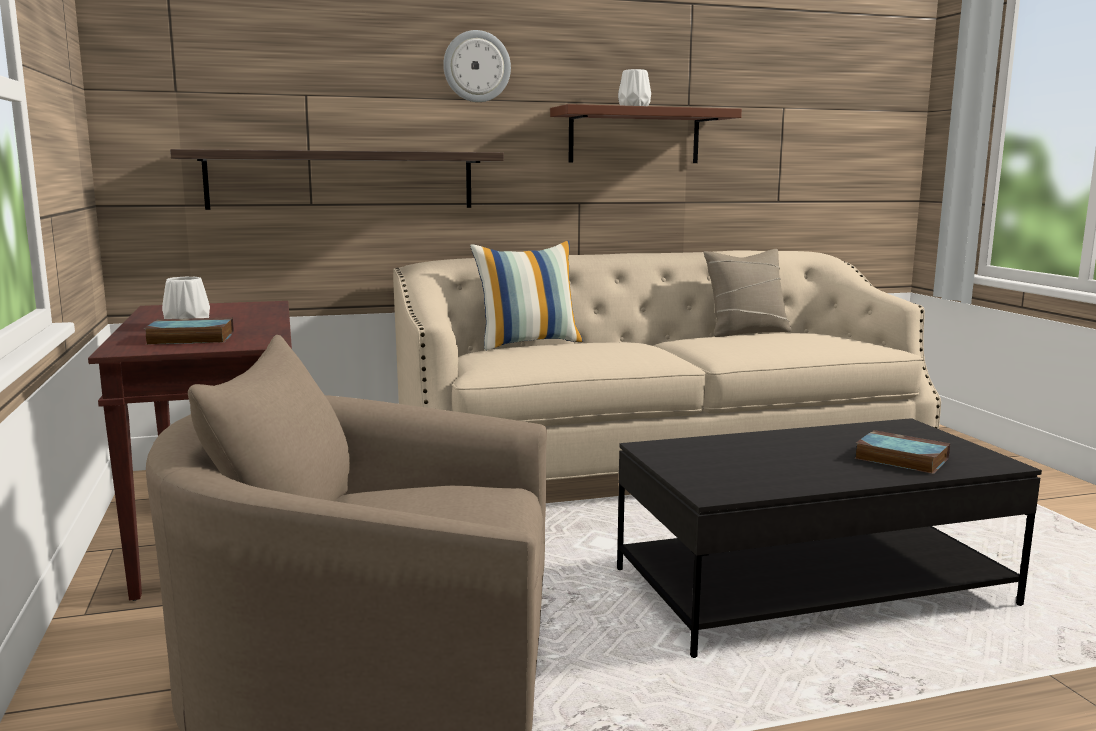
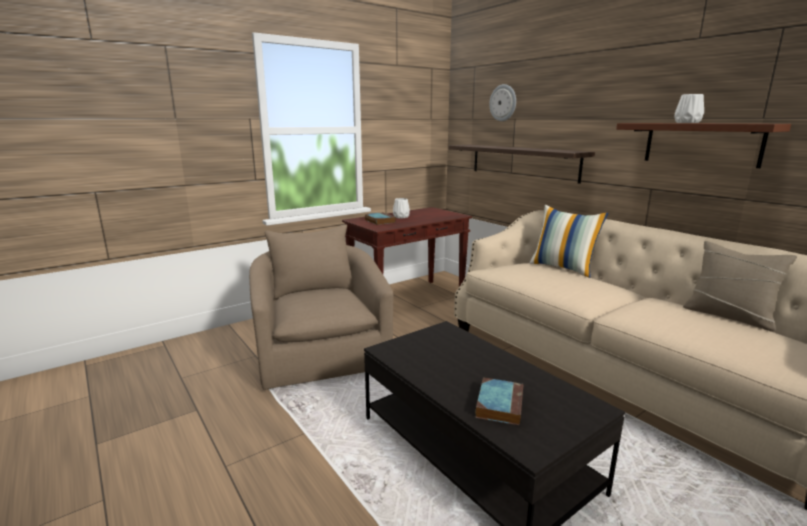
camera: 70 degrees right, 5 degrees up
(476, 66) = (594, 98): wall clock -> wall clock (503, 103)

